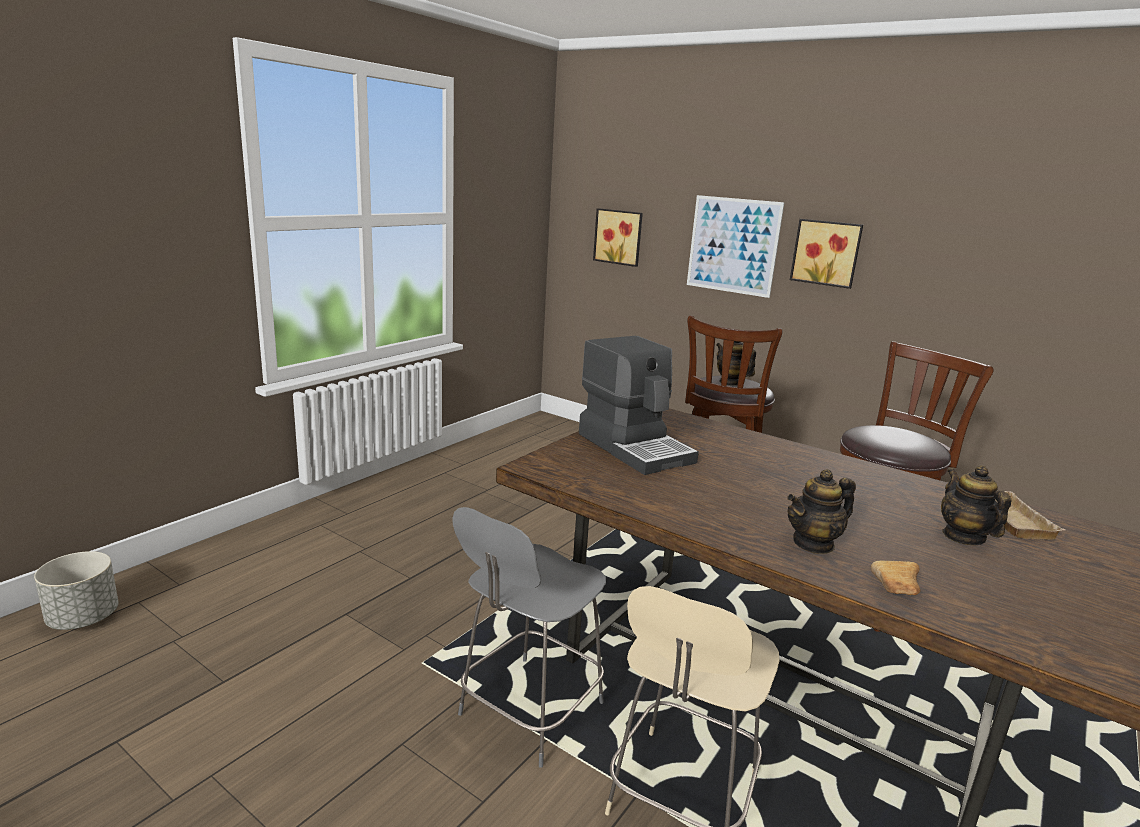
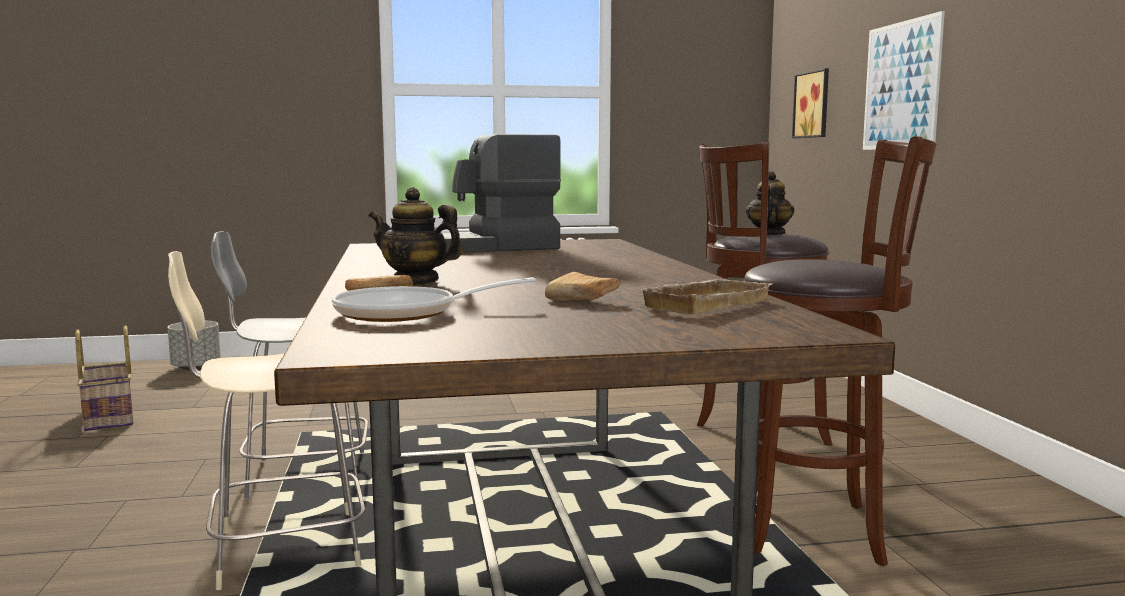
camera: 45 degrees right, 10 degrees down
(146, 747) = (110, 417): none -> basket
(635, 447) = (493, 248): coffee machine -> coffee machine turned 60 degrees clockwise
(826, 253) = (986, 68): picture -> none
(963, 536) = (584, 300): teapot -> bread
(980, 604) = (406, 313): none -> frying pan

